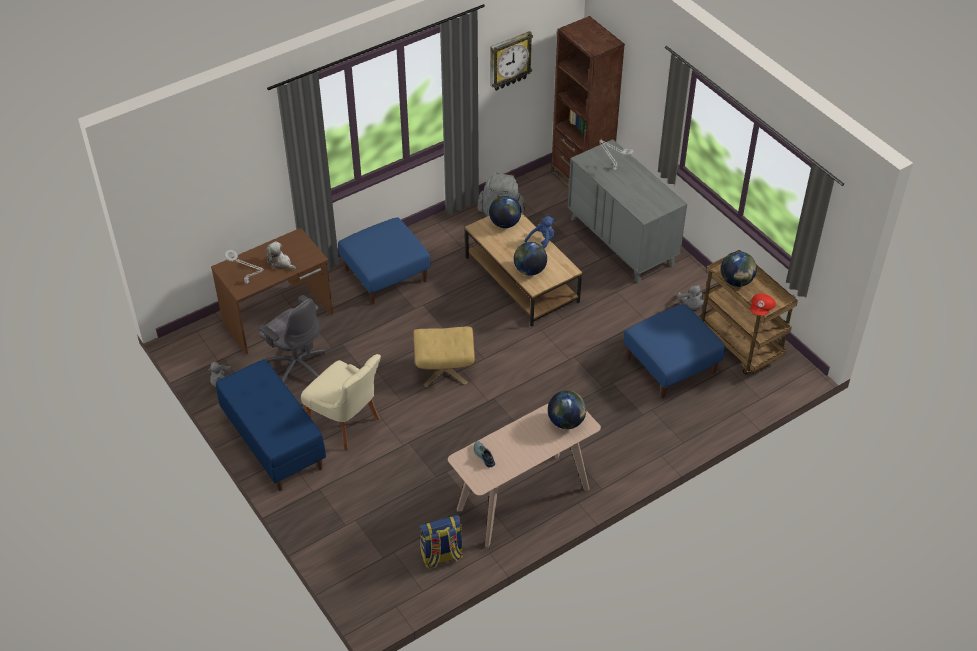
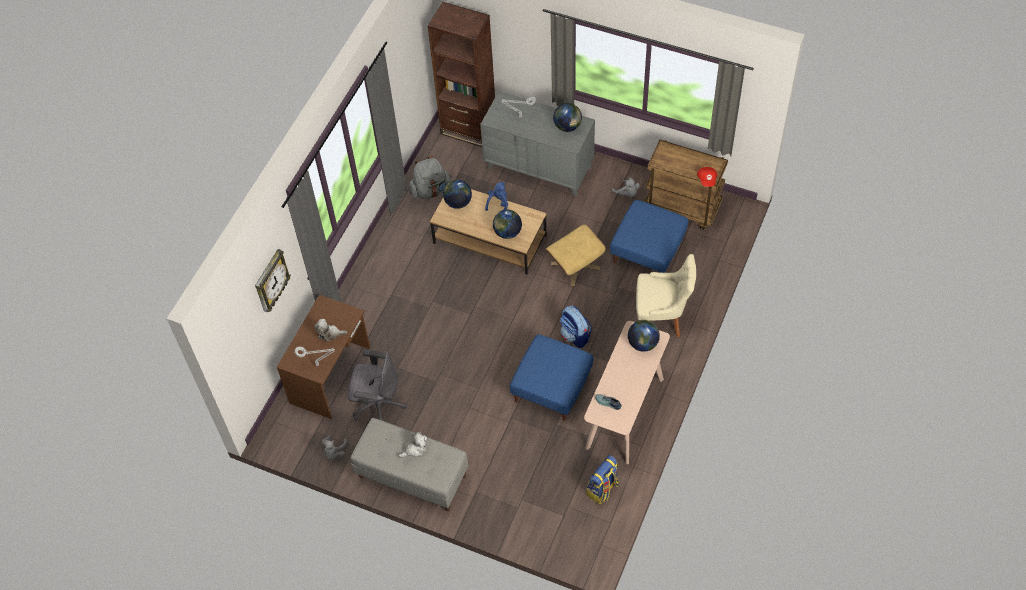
camera: 30 degrees left, 10 degrees up
(273, 442) = (412, 476): blue bench -> grey bench
(278, 406) = (415, 449): none -> plush toy
(346, 424) = (454, 430): beige chair -> beige chair (661, 318)
(385, 275) = (384, 291): blue ottoman -> blue ottoman (551, 387)
(444, 369) = (491, 345): beige ottoman -> beige ottoman (575, 265)
(509, 61) = (400, 69): wall clock -> wall clock (271, 281)
(532, 403) = (575, 336): none -> backpack
(736, 281) = (674, 166): globe -> globe (567, 126)

